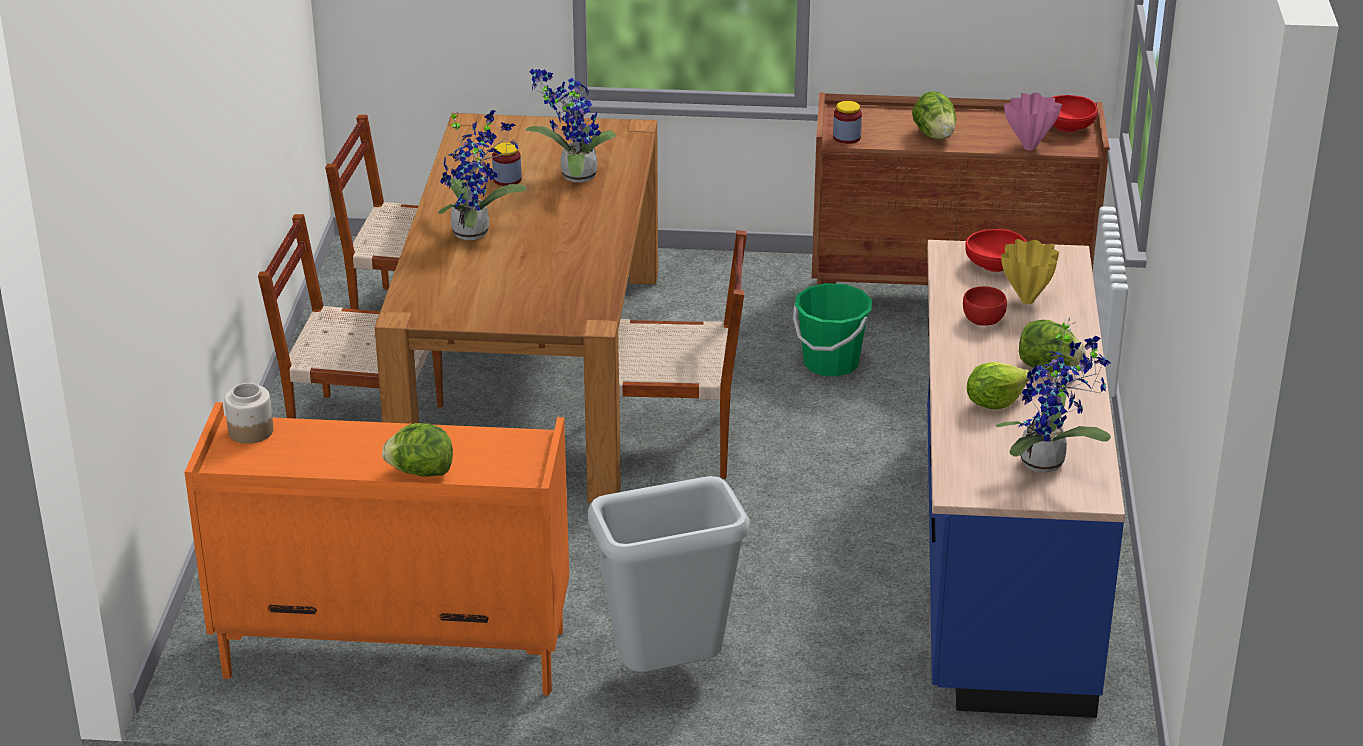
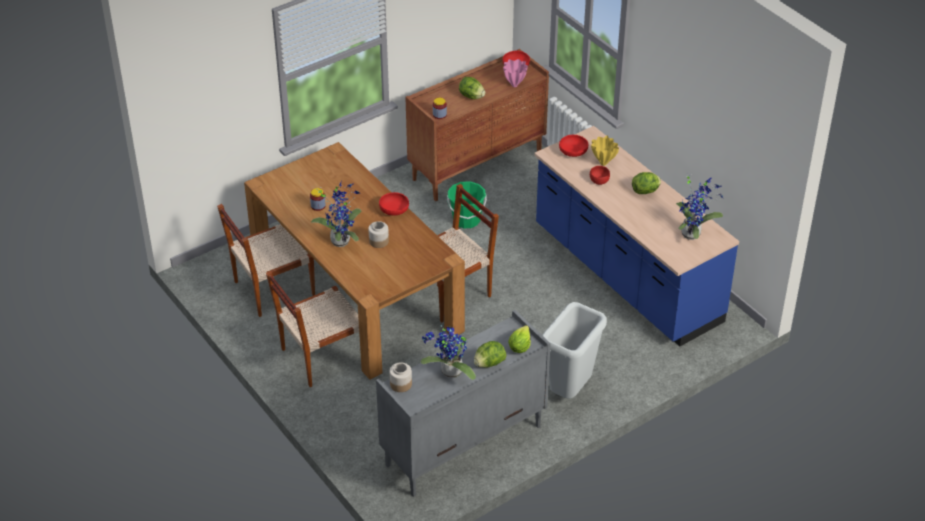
camera: 40 degrees left, 10 degrees up
(392, 653) = (463, 446): orange cabinet -> grey cabinet
(524, 257) = (378, 241): none -> jar
(574, 176) = (343, 189): potted plant -> potted plant (449, 373)
(607, 230) = (394, 211): none -> red bowl
(994, 402) = (646, 217): lettuce -> lettuce (519, 347)

